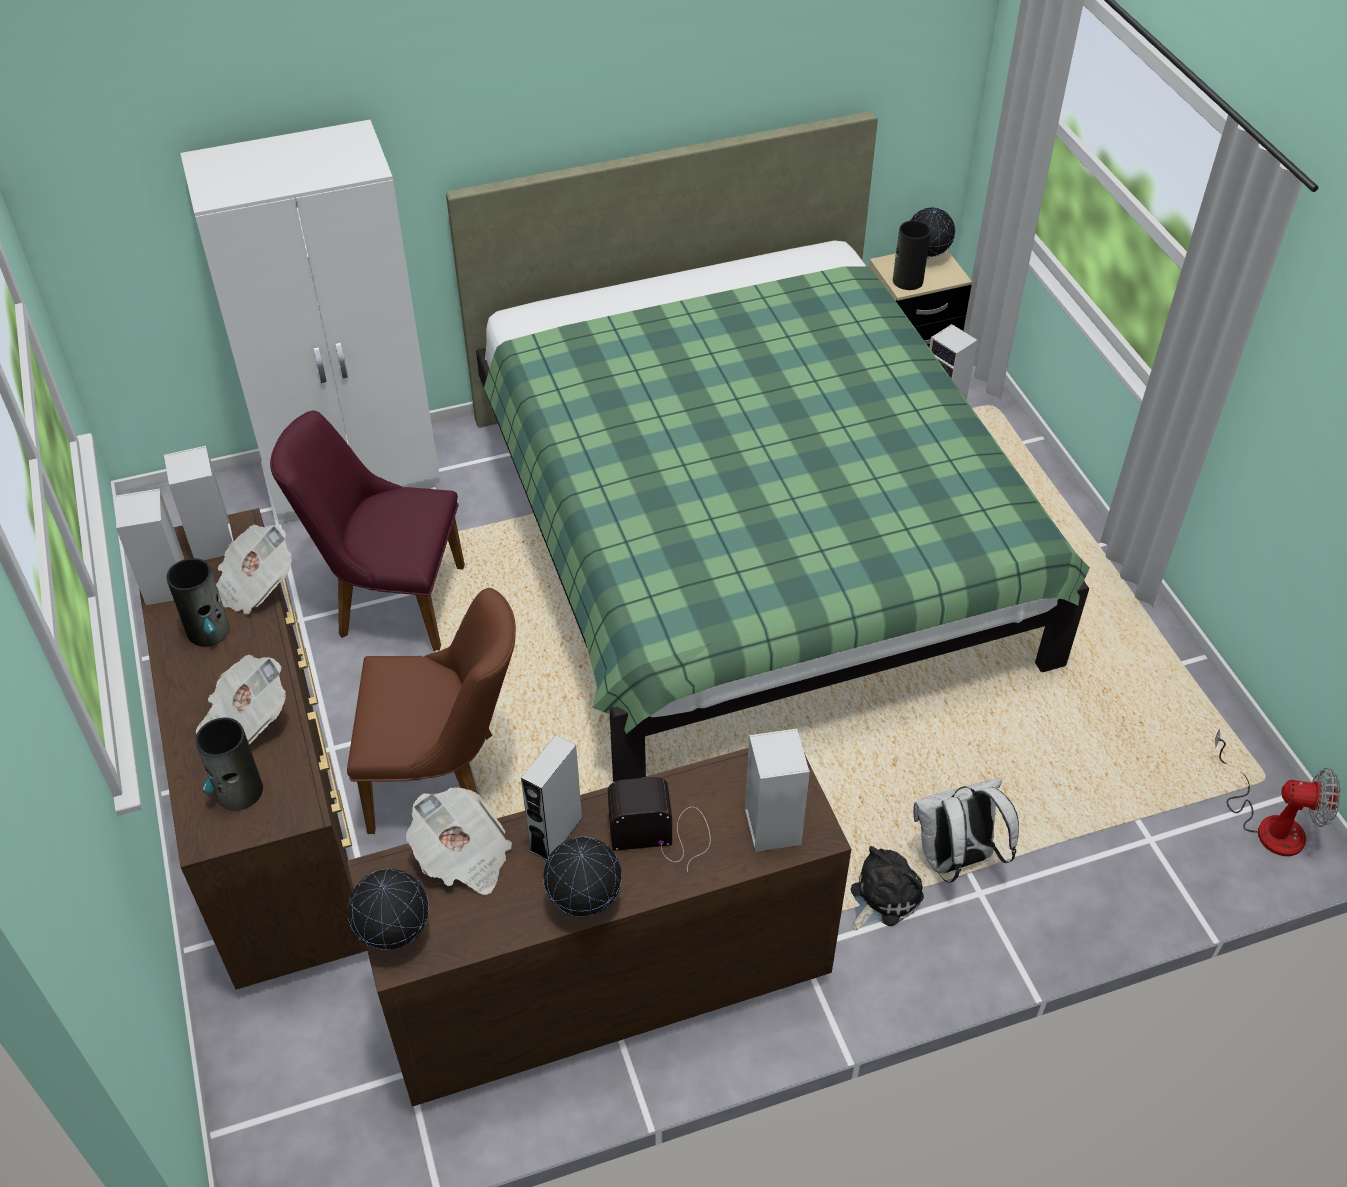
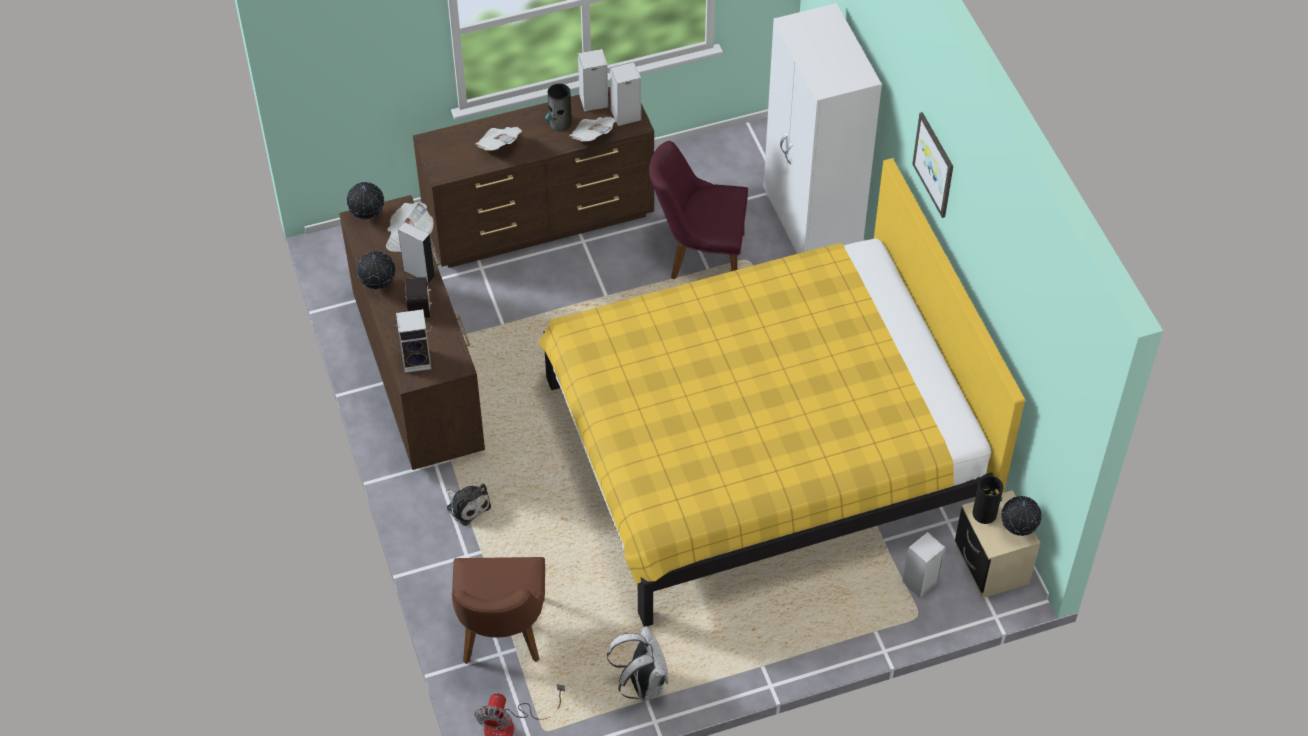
camera: 90 degrees right, 5 degrees up
(239, 792) = (454, 150): vase -> none
(389, 601) = (699, 256): purple chair -> purple chair turned 90 degrees counterclockwise
(446, 779) = (558, 296): brown chair -> brown chair (501, 638)
(541, 81) = (934, 164): none -> picture
(747, 537) = (763, 447): green bed -> yellow bed
(955, 860) = (490, 545): white backpack -> white backpack (642, 684)

